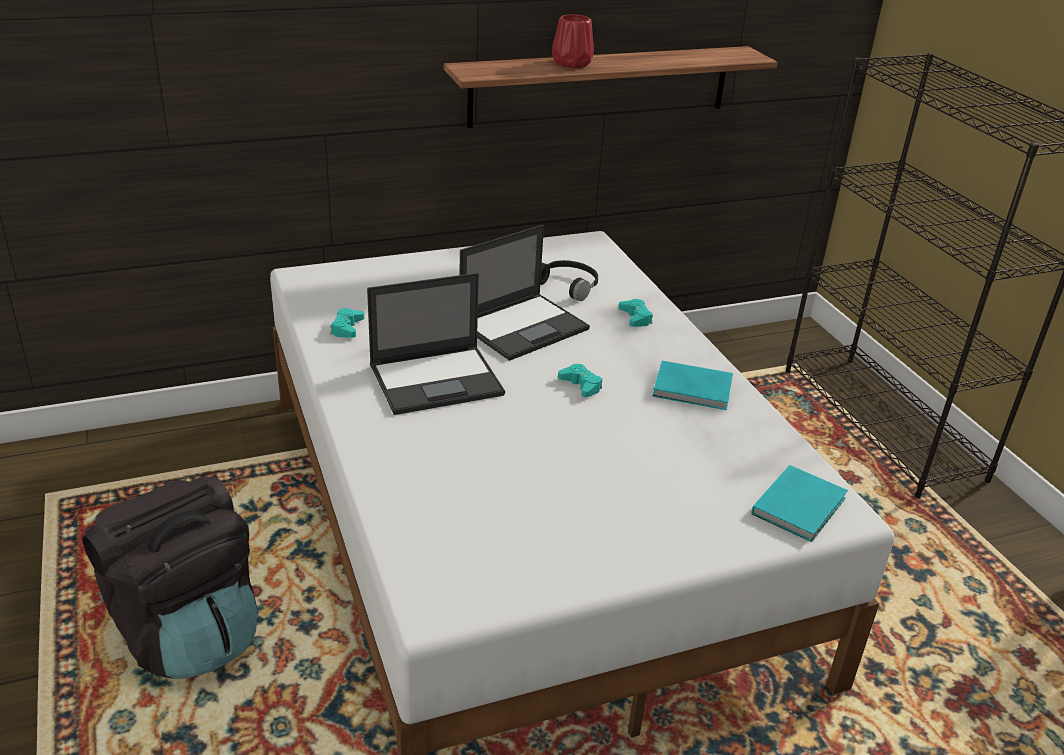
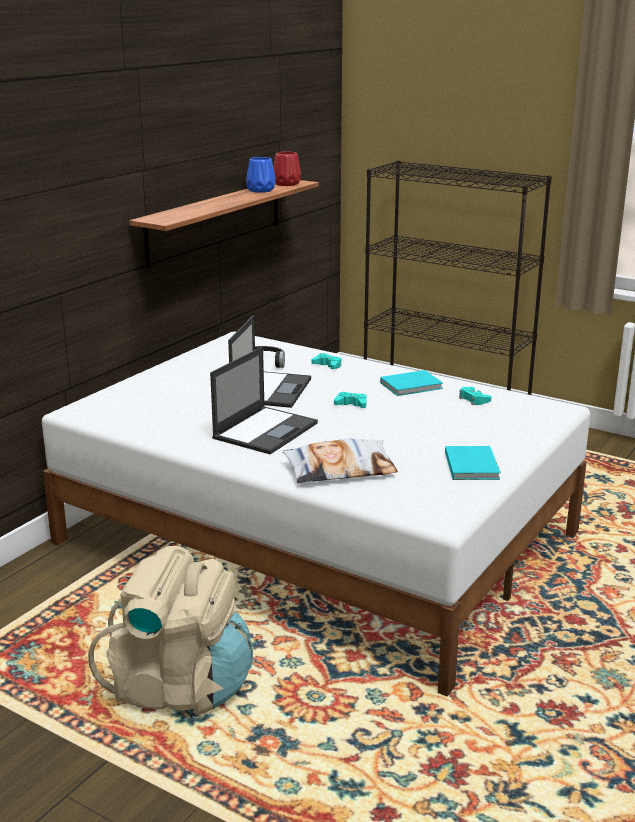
camera: 35 degrees left, 10 degrees down
(187, 631) = (179, 686): black backpack -> beige backpack
(347, 328) = (160, 426): turquoise game controller -> turquoise game controller (473, 399)
(432, 473) = (340, 469): none -> pillow
(570, 63) = (208, 204): red vase -> red vase (286, 184)
(675, 57) = (260, 190): none -> blue vase
(801, 505) = (537, 412): turquoise book -> turquoise book (472, 465)

